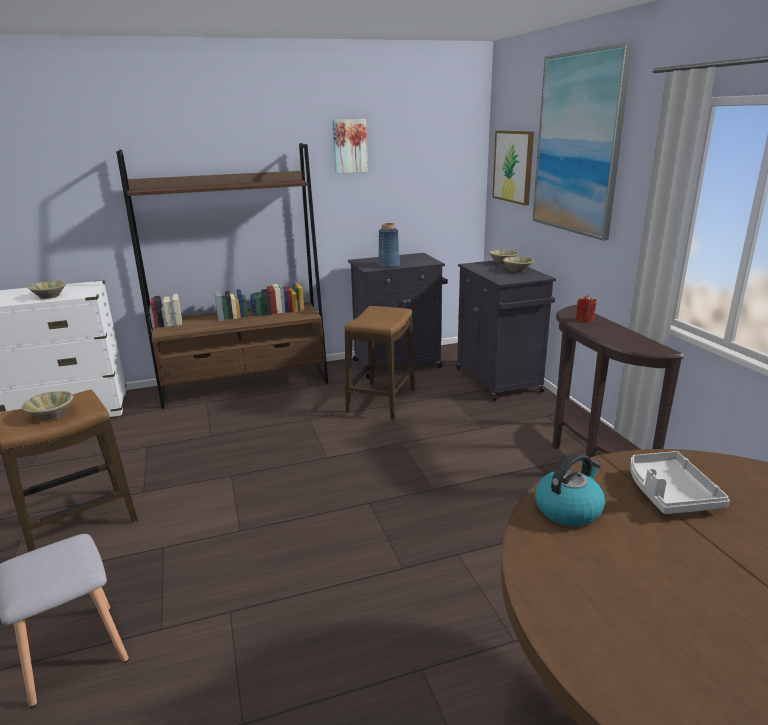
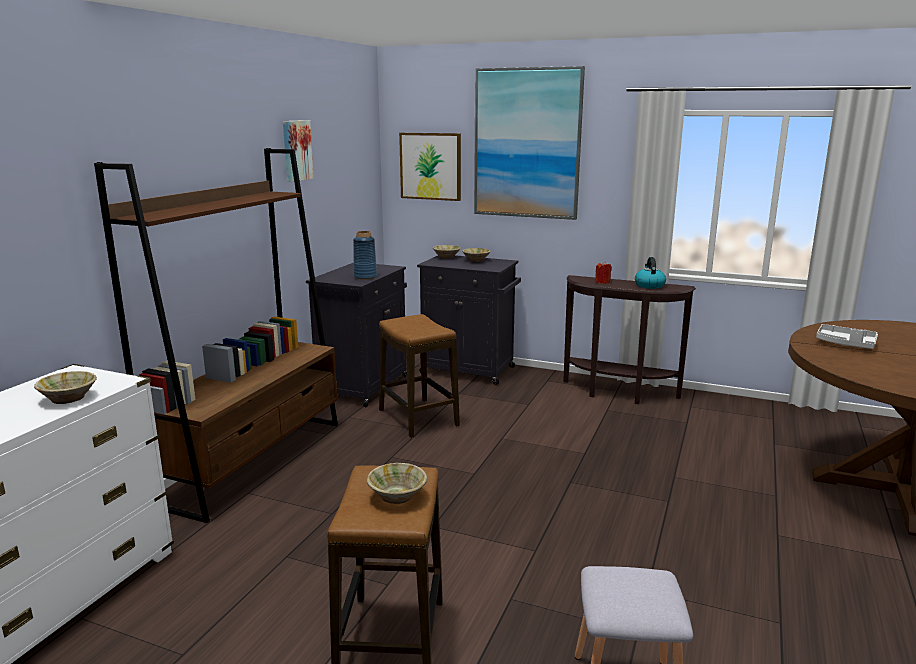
camera: 50 degrees left, 5 degrees down
(568, 509) = (844, 364): kettle -> kettle (649, 285)

